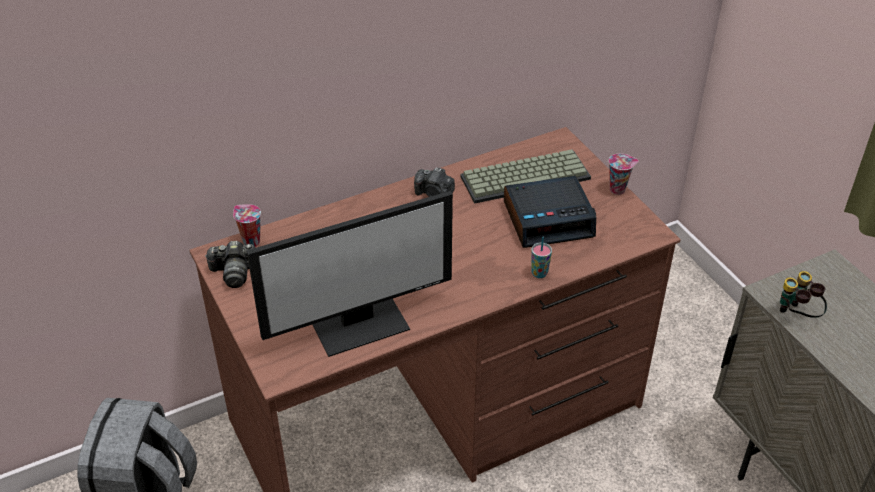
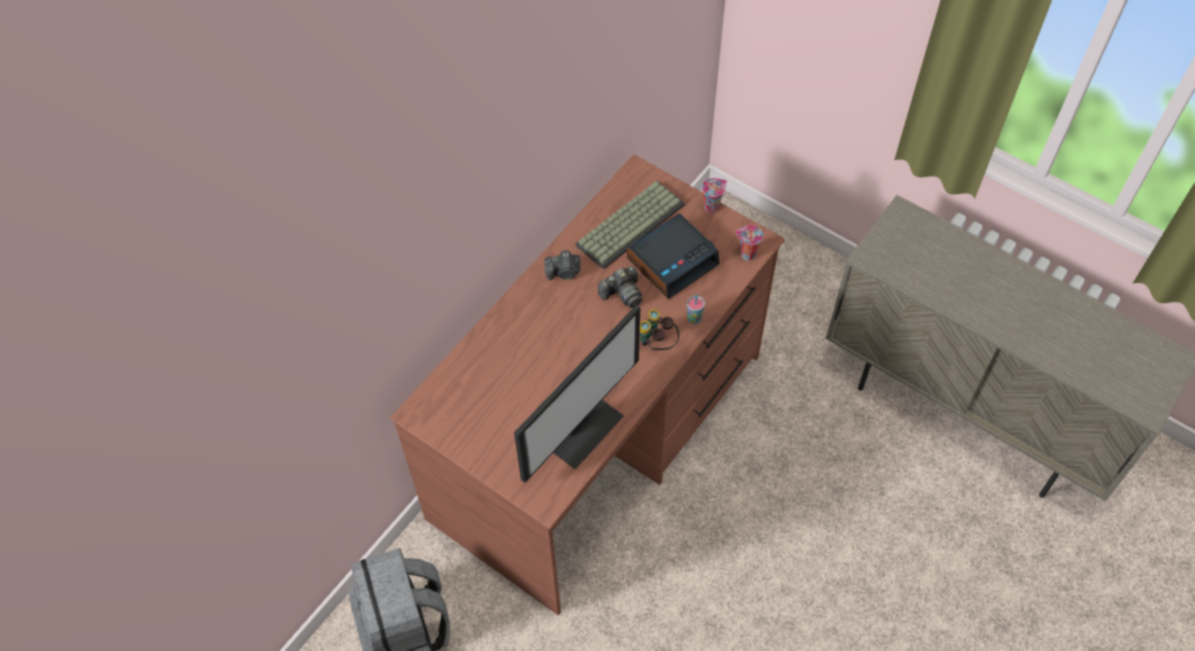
camera: 25 degrees left, 15 degrees up
(234, 273) = (446, 424): camera -> camera (622, 294)
(250, 241) = (438, 387): cup -> cup (746, 254)
(797, 315) = (896, 271): binoculars -> binoculars (657, 344)

